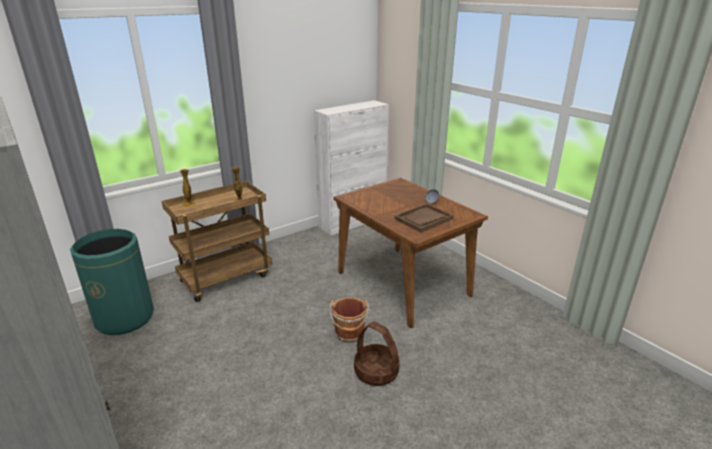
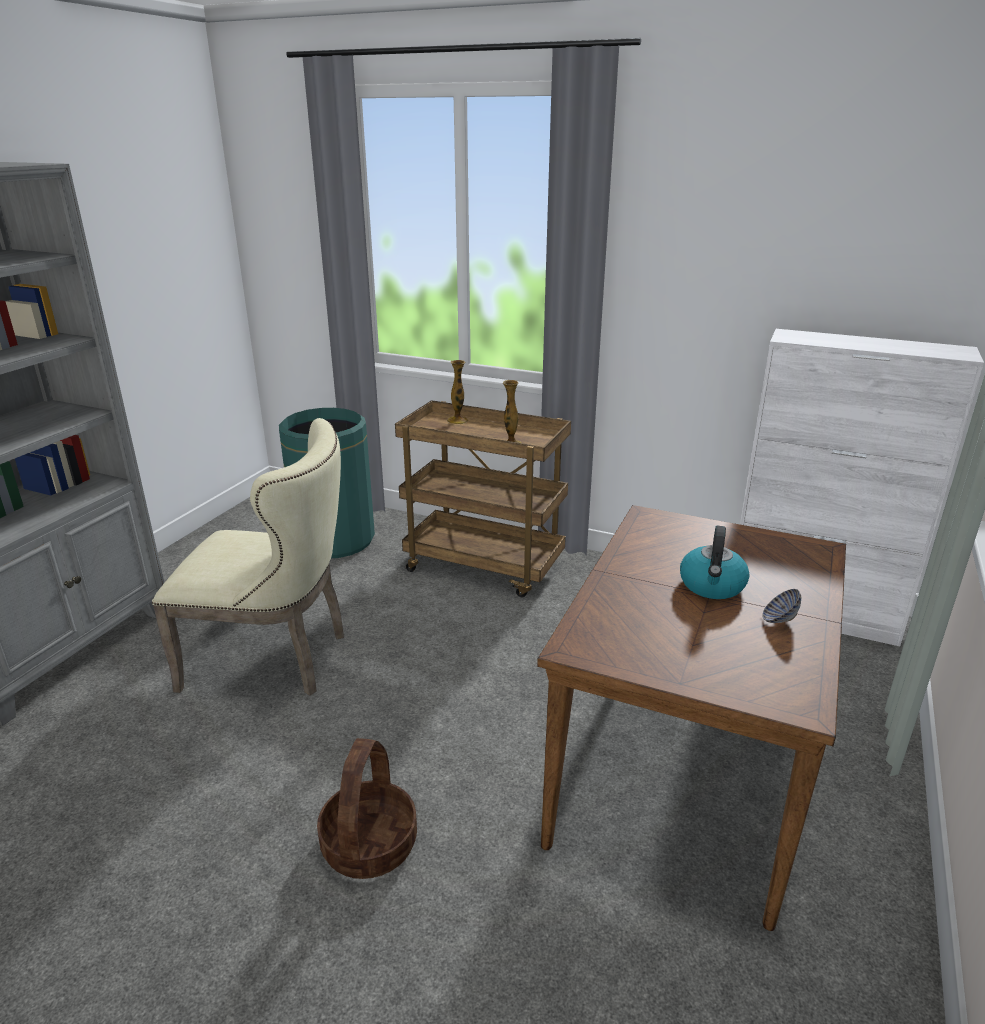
camera: 60 degrees right, 0 degrees up
(217, 371) = (277, 658): none -> beige chair
(349, 334) = (452, 761): brown bucket -> none
(403, 204) = (712, 586): none -> kettle
(423, 219) = (670, 634): brown tray -> none

